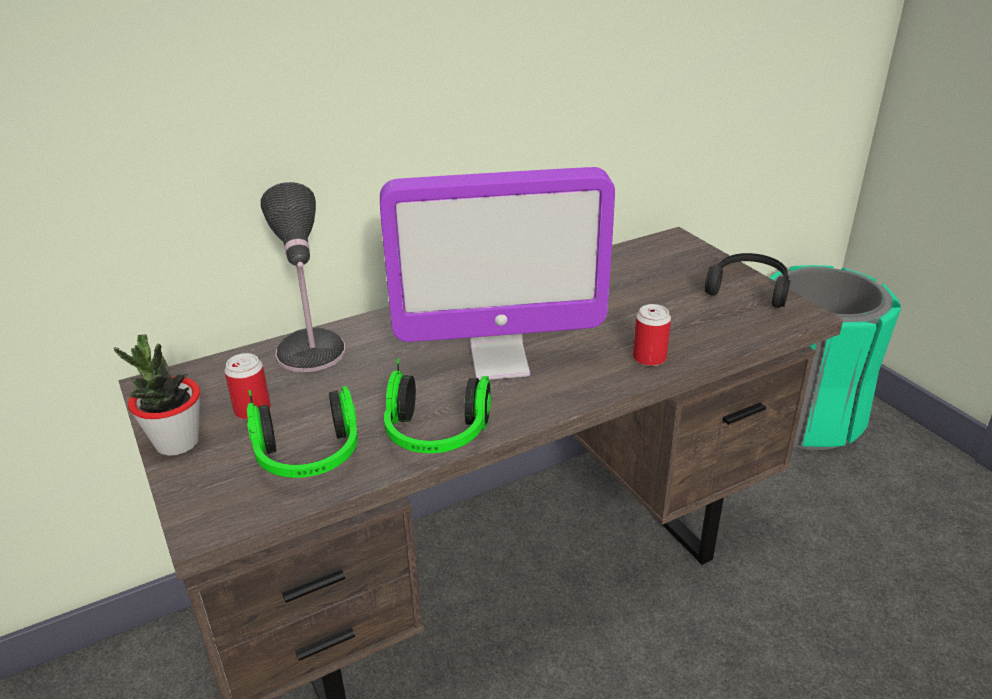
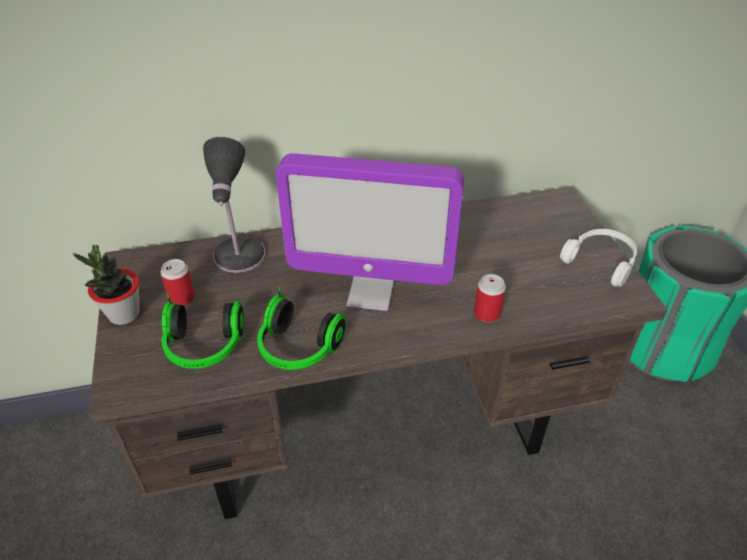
camera: 15 degrees right, 10 degrees up
(749, 288) = (601, 261): black headphones -> white headphones

